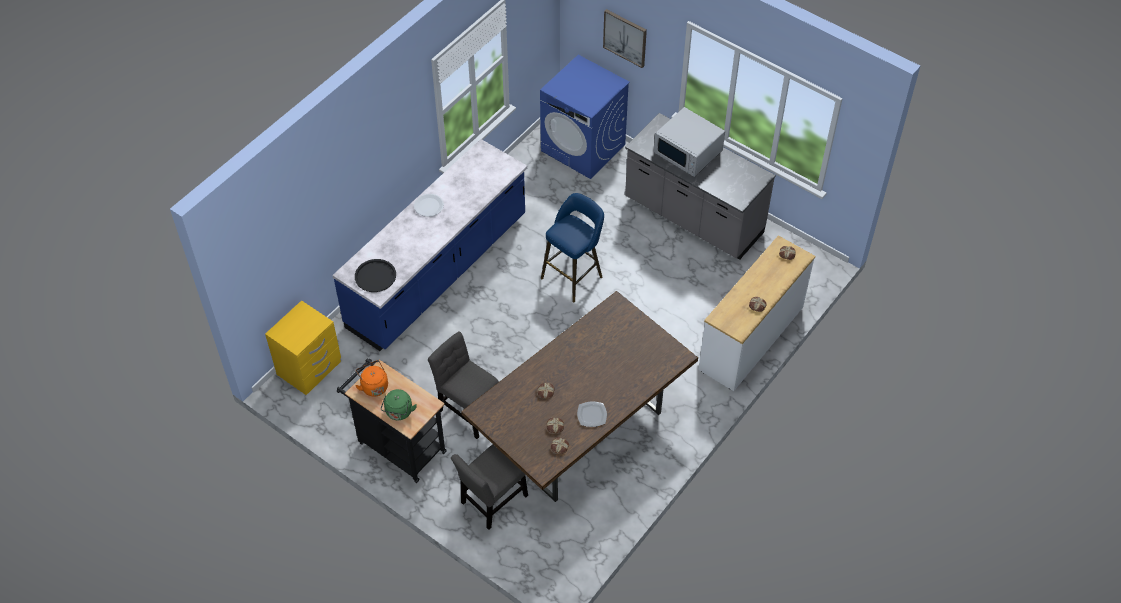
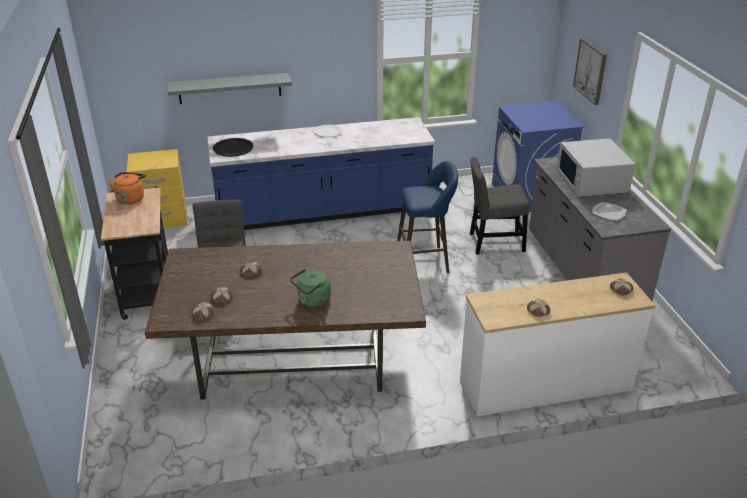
camera: 40 degrees right, 20 degrees down
(334, 220) = (230, 88): none -> grey shelf
(399, 413) = (120, 220): green kettle -> green kettle (312, 301)
(492, 502) = (154, 366): grey chair -> grey chair (493, 243)
(592, 414) = (265, 307): plate -> plate (609, 212)

